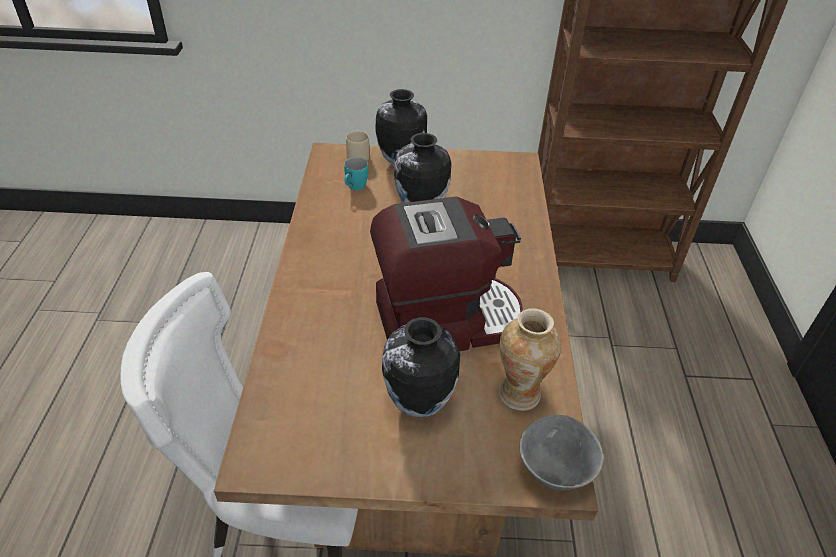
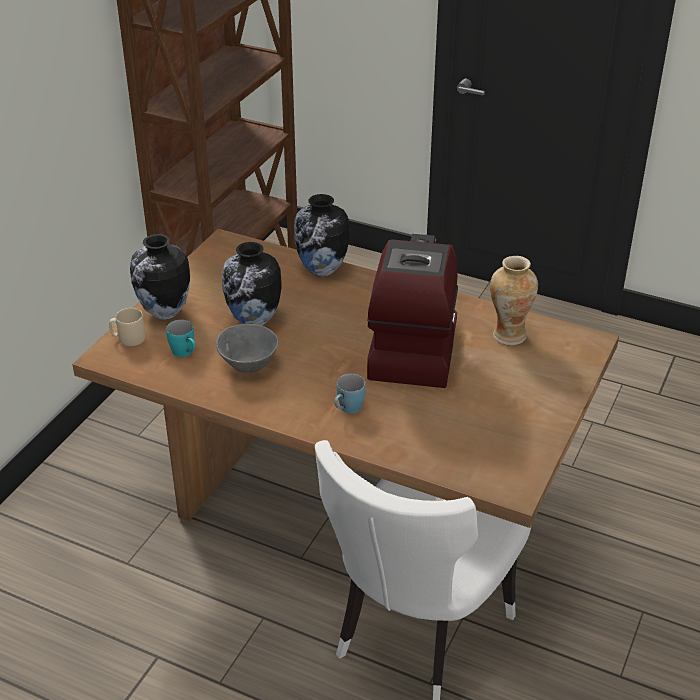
camera: 65 degrees left, 5 degrees down
(326, 300) = (347, 409): none -> blue mug
(417, 404) = (495, 387): vase -> vase (322, 271)
(552, 470) = (581, 343): grey bowl -> grey bowl (247, 366)

